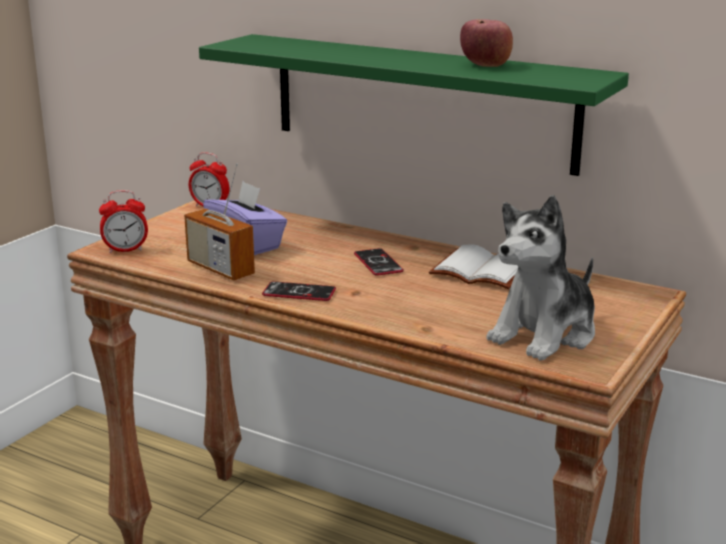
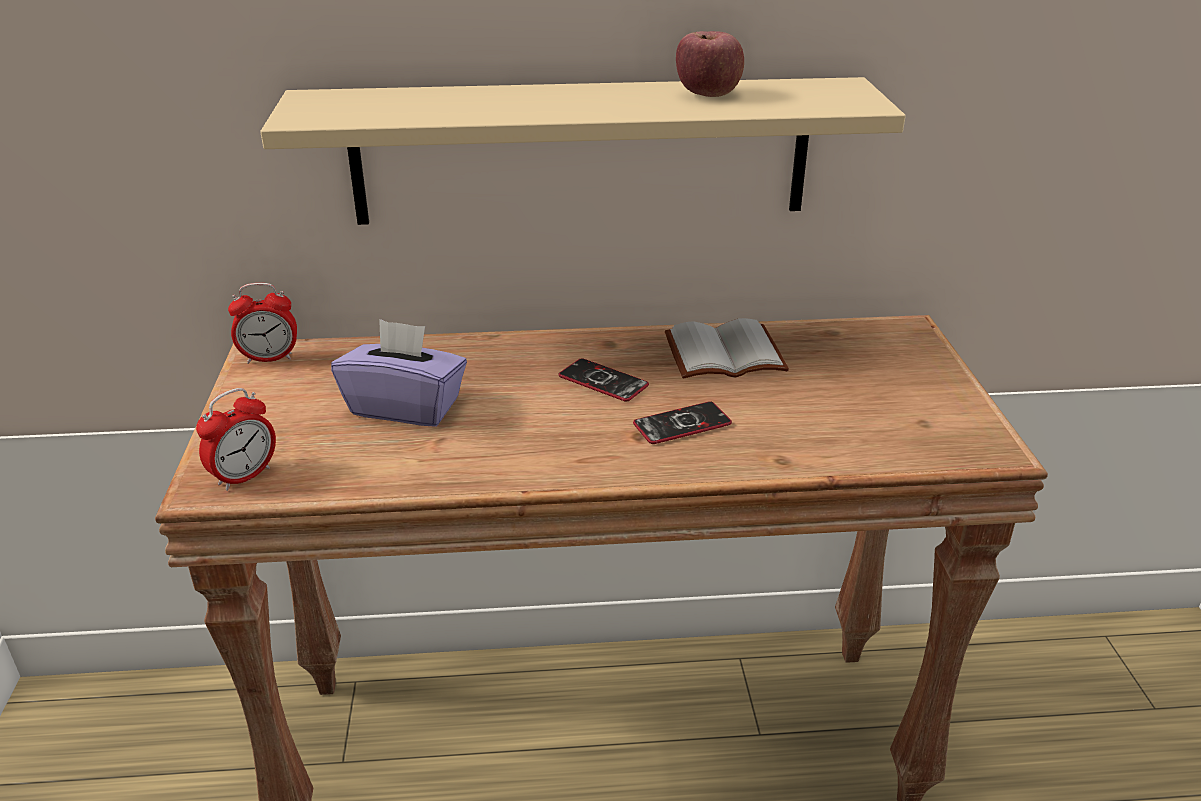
camera: 35 degrees left, 10 degrees up
(220, 269) = (425, 460): radio -> none
(299, 293) = (575, 462): phone -> phone (682, 424)
(421, 102) = (581, 151): green shelf -> beige shelf
(545, 334) = (898, 420): plush toy -> none

